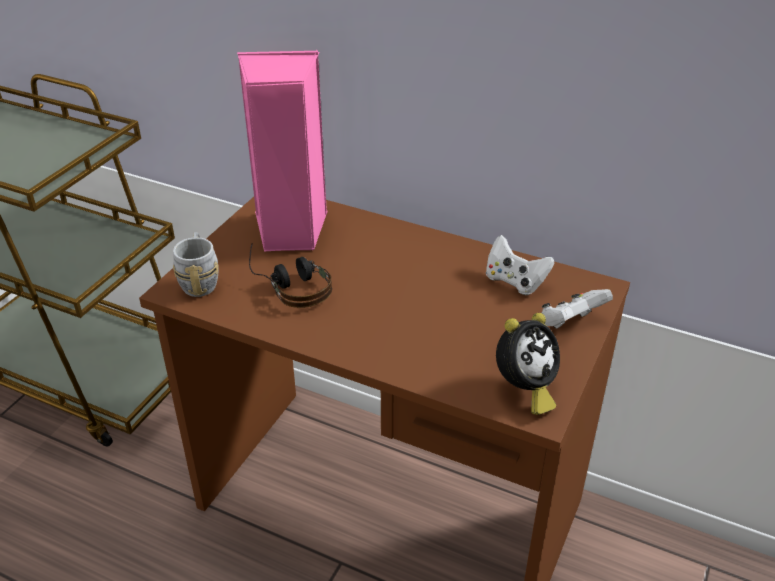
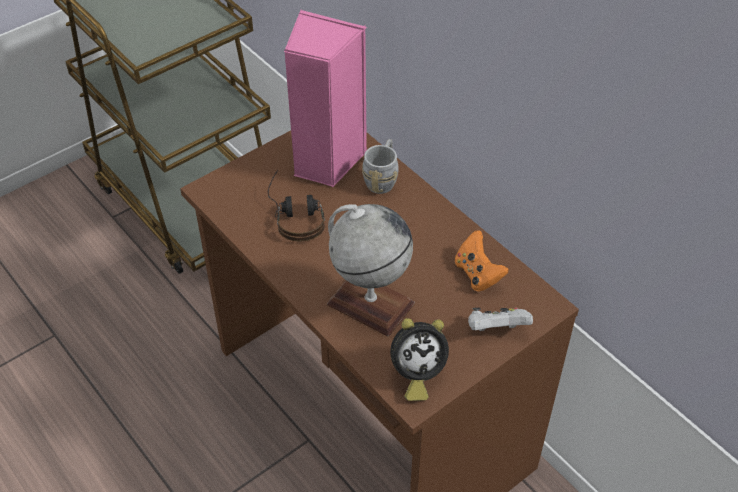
camera: 25 degrees right, 10 degrees up
(200, 280) = (231, 187): grey mug -> grey mug (382, 178)
(427, 340) = (370, 303): none -> globe
(515, 281) = (477, 274): white game controller -> orange game controller

